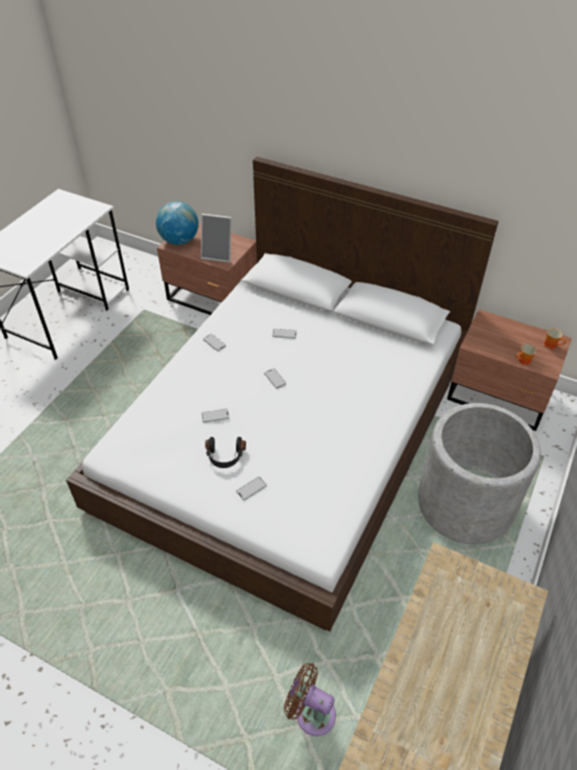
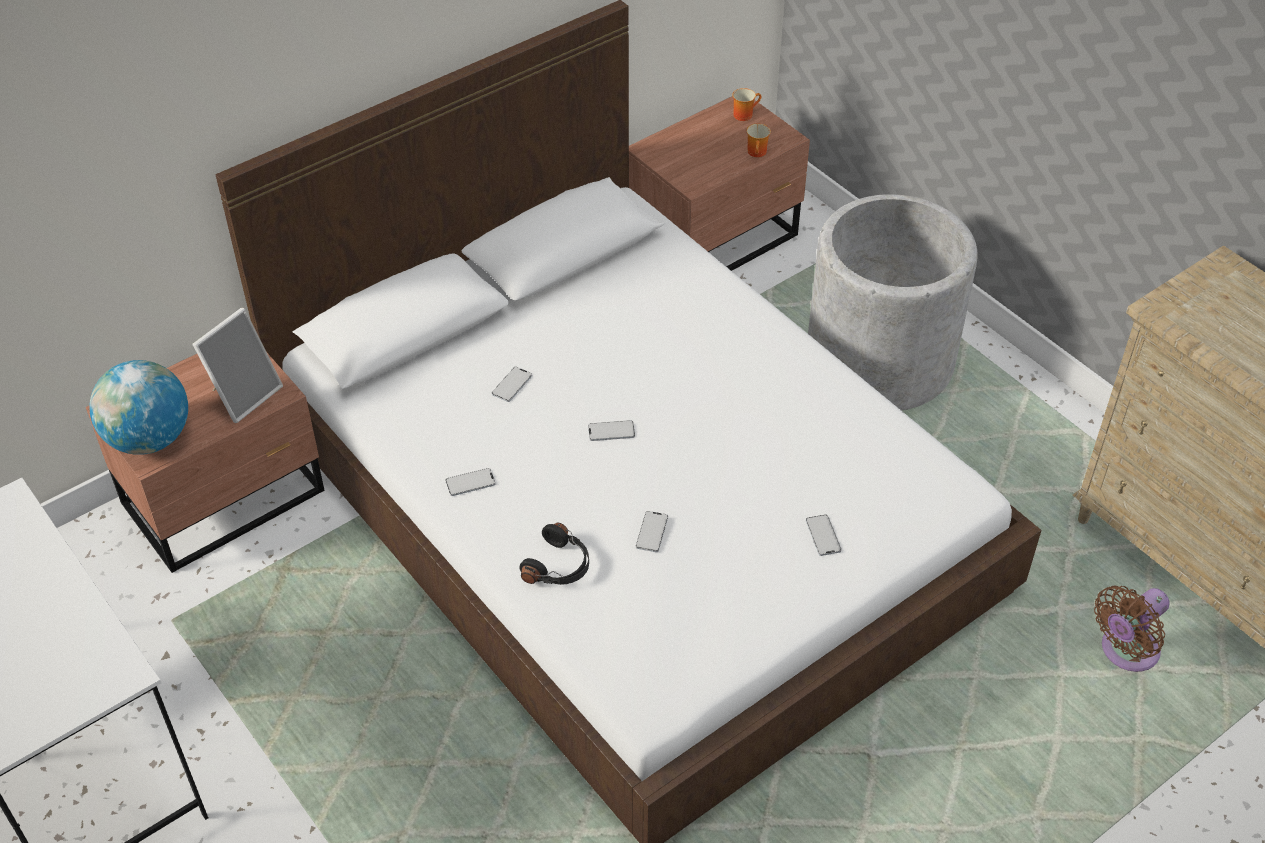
camera: 65 degrees left, 0 degrees up
(225, 456) = (743, 548): black headphones -> black headphones (559, 567)

